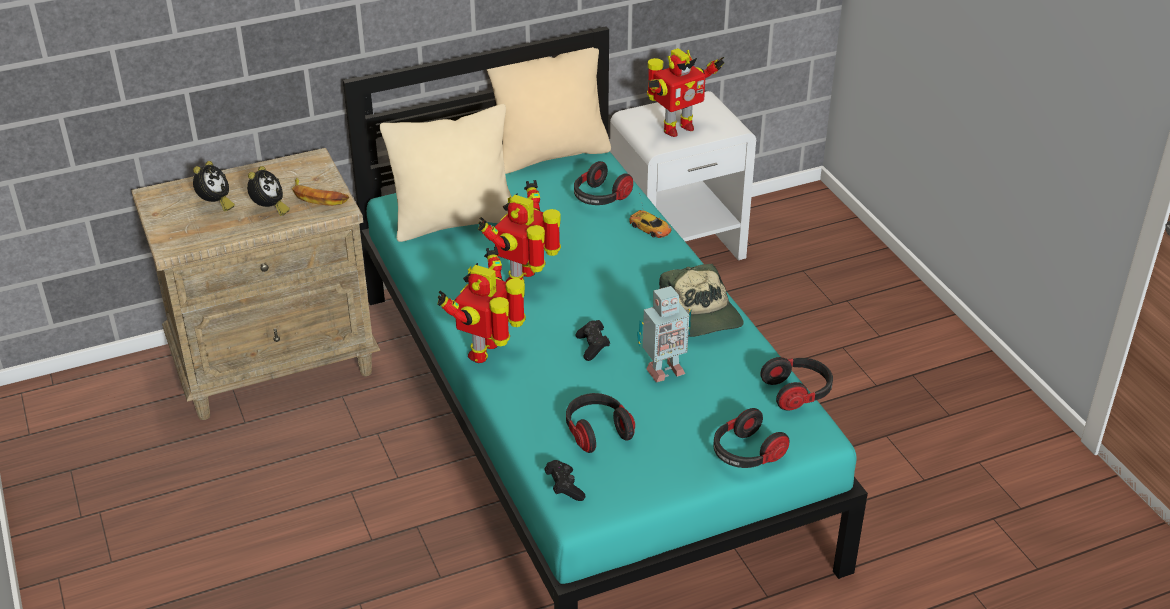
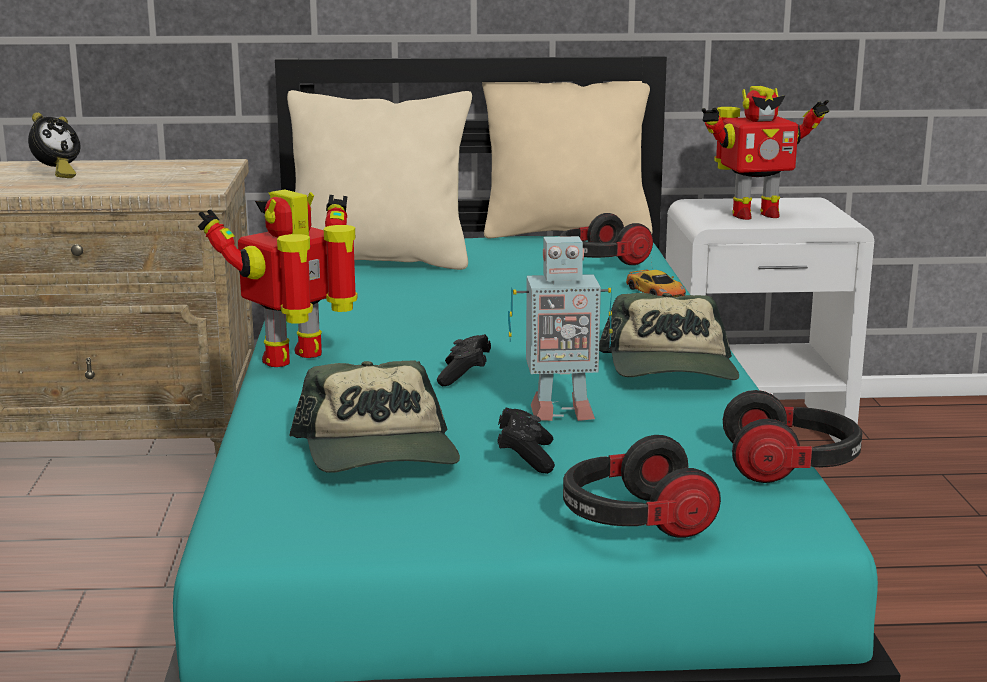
camera: 20 degrees right, 20 degrees down
(269, 209) = (114, 182): alarm clock -> none
(319, 197) = (188, 181): banana -> none
(524, 278) = (425, 309): toy robot -> none
(564, 487) = (254, 504): black game controller -> black game controller (526, 457)
(597, 431) = (380, 453): headphones -> cap

